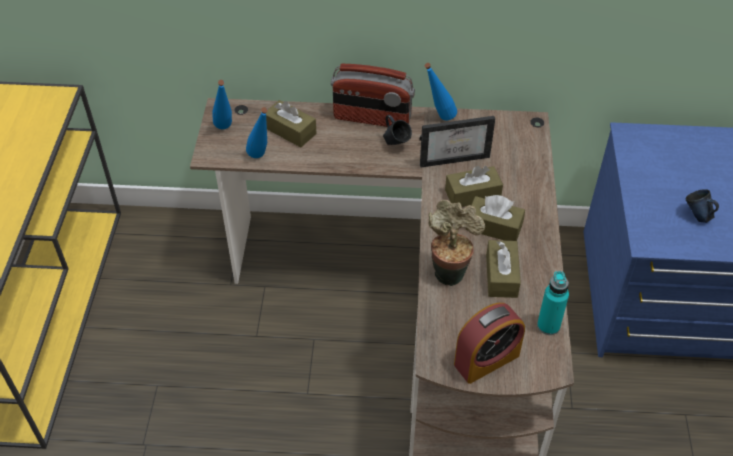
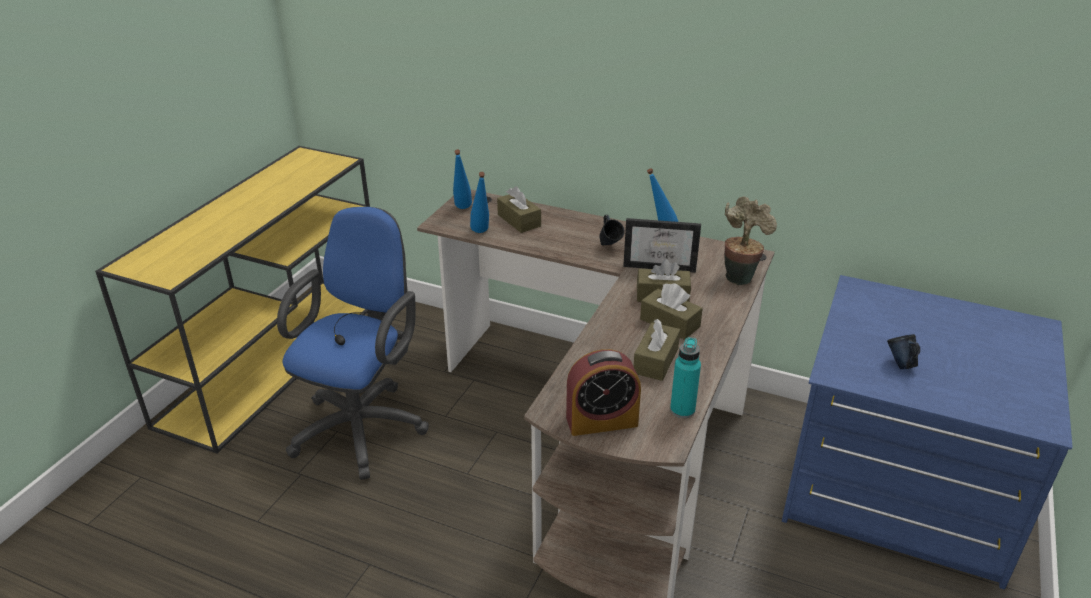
camera: 20 degrees right, 15 degrees down
(180, 370) = (364, 424): none -> blue office chair
(372, 118) = (598, 225): radio -> none
(449, 271) = (605, 346): potted plant -> potted plant (740, 276)

